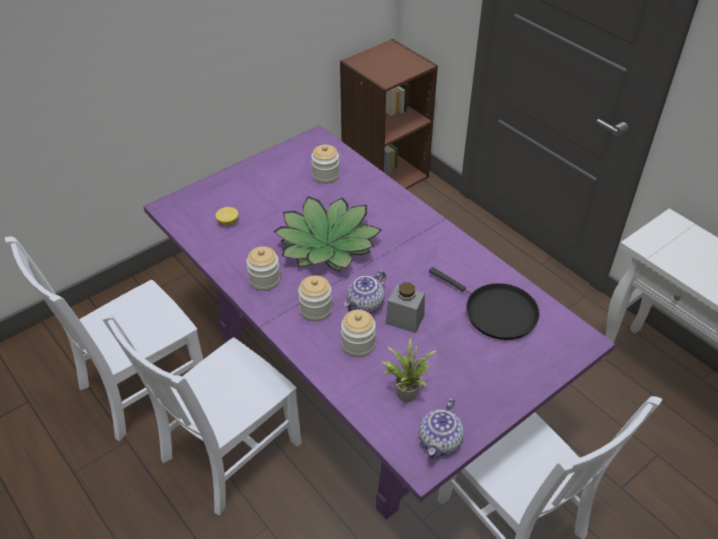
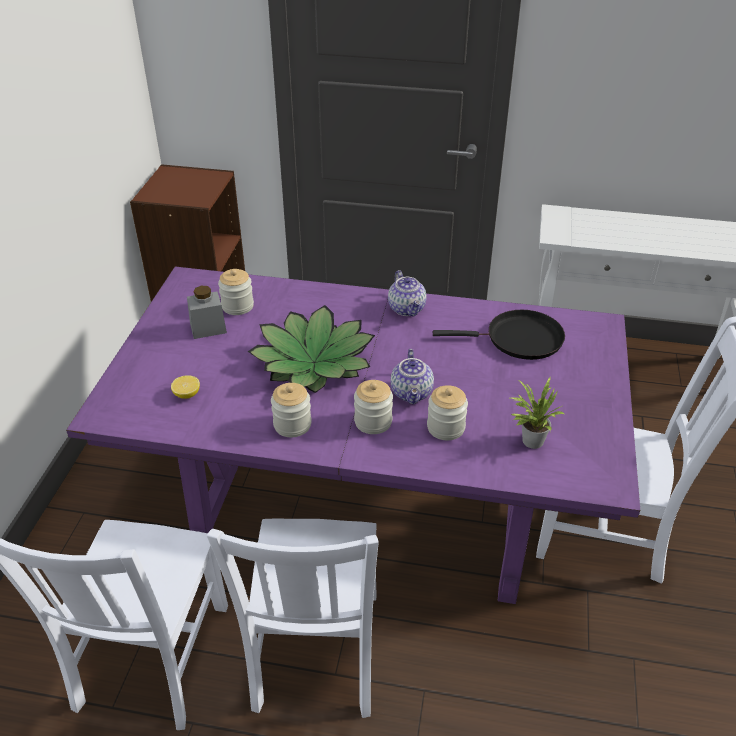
camera: 40 degrees left, 5 degrees down
(405, 319) = (457, 385): grey jar -> grey jar (208, 328)
(440, 442) = (602, 460): teapot -> teapot (407, 309)

